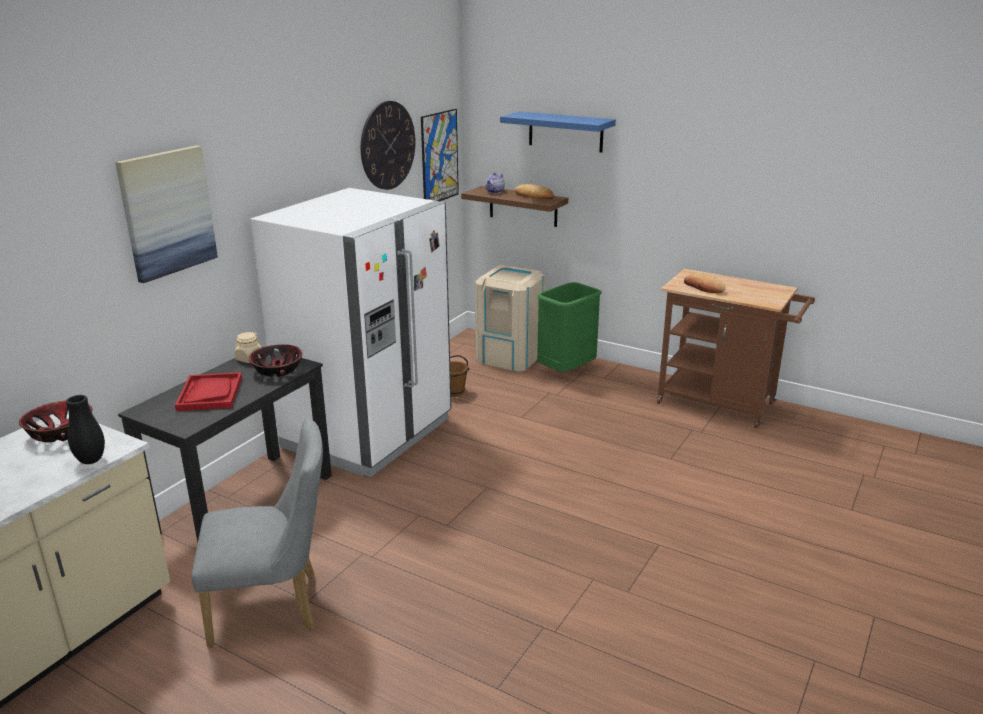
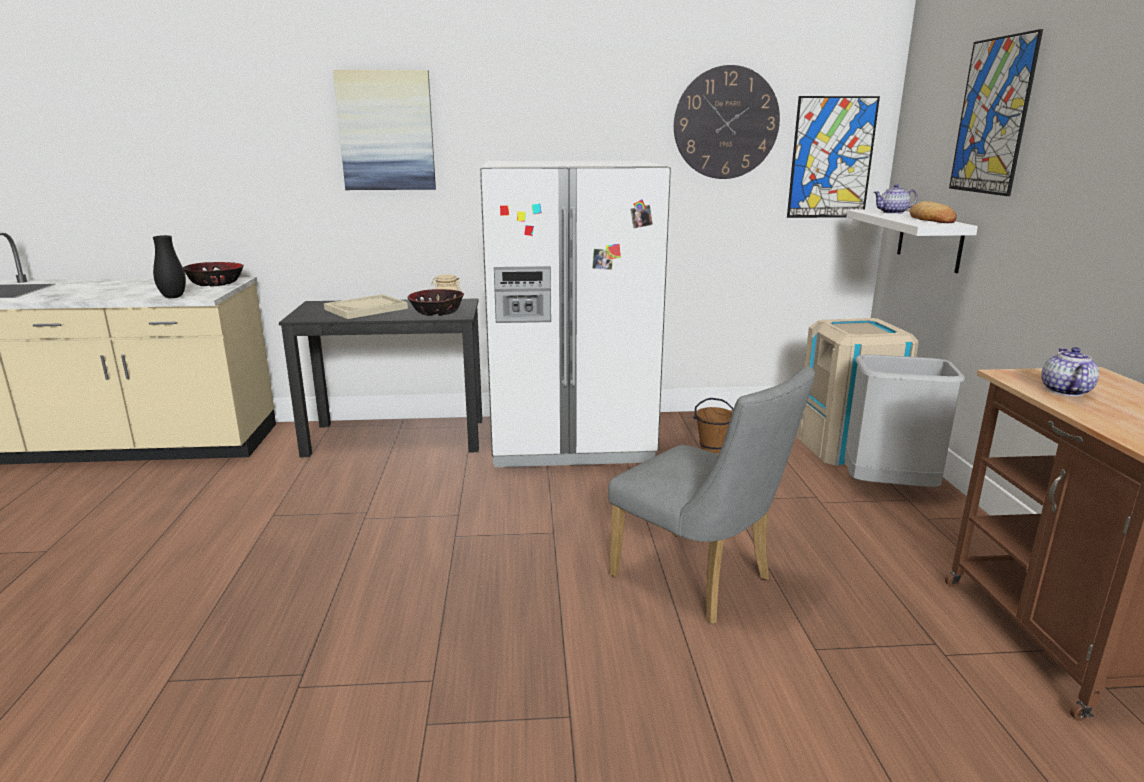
camera: 55 degrees right, 5 degrees down
(210, 393) = (366, 309): red tray -> beige tray
(274, 606) = (255, 504): grey chair -> grey chair (700, 581)
(523, 206) = (929, 240): brown shelf -> white shelf
(565, 132) = (992, 116): blue shelf -> picture
(566, 371) = (887, 489): green trash can -> grey trash can
(703, 287) = (1065, 391): bread -> teapot

